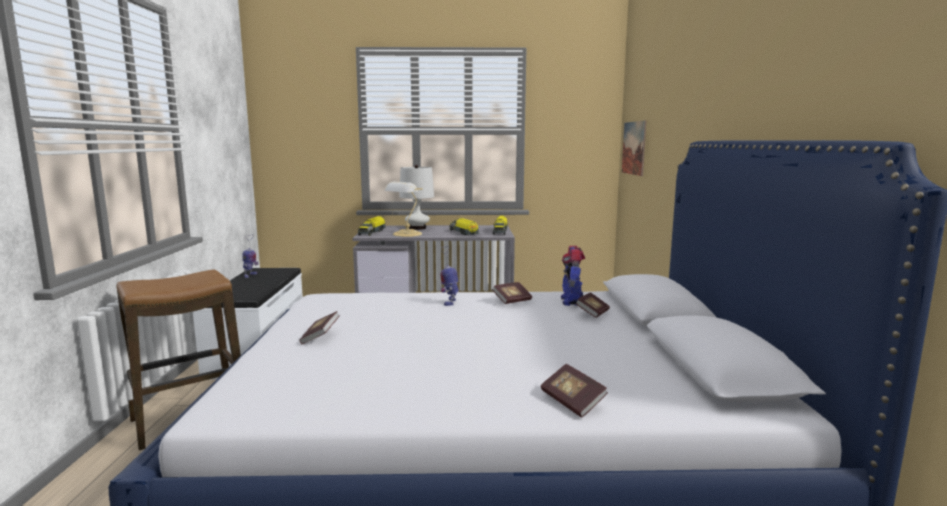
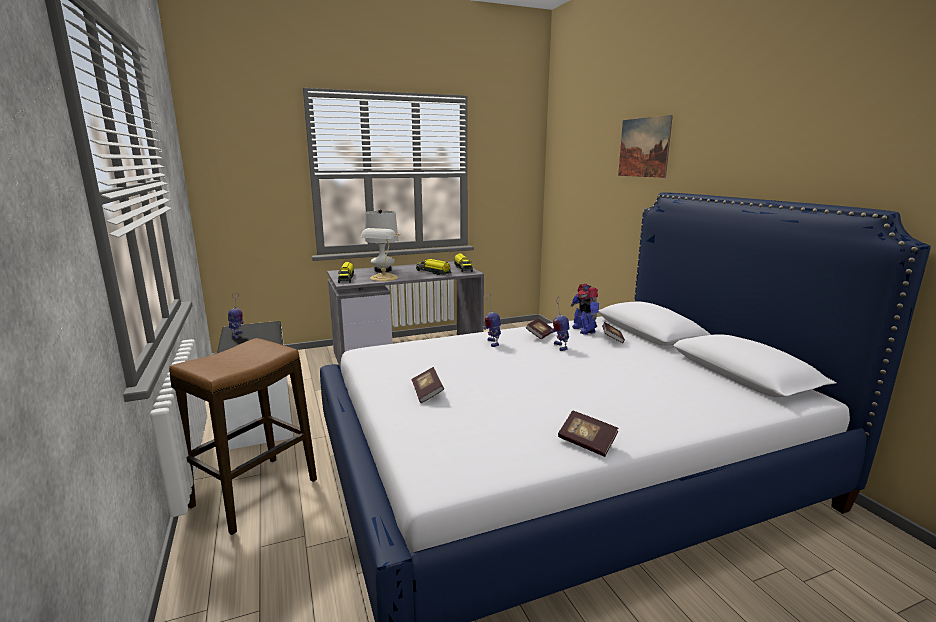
camera: 20 degrees left, 5 degrees up
(518, 313) = (559, 346): none -> toy robot
(572, 402) = (690, 416): book -> book (587, 443)
(634, 148) = (566, 189): picture -> picture (644, 147)

